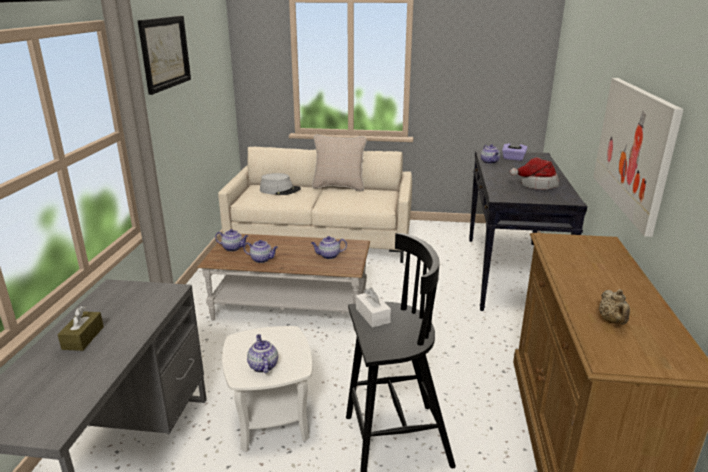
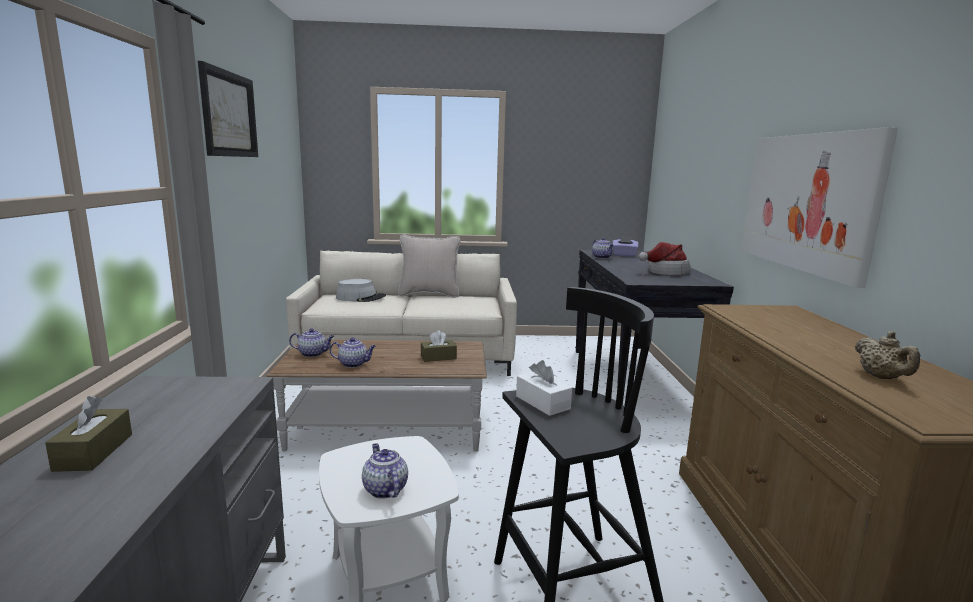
camera: 10 degrees left, 10 degrees down
(328, 256) = (438, 357): teapot -> brown tissue box

